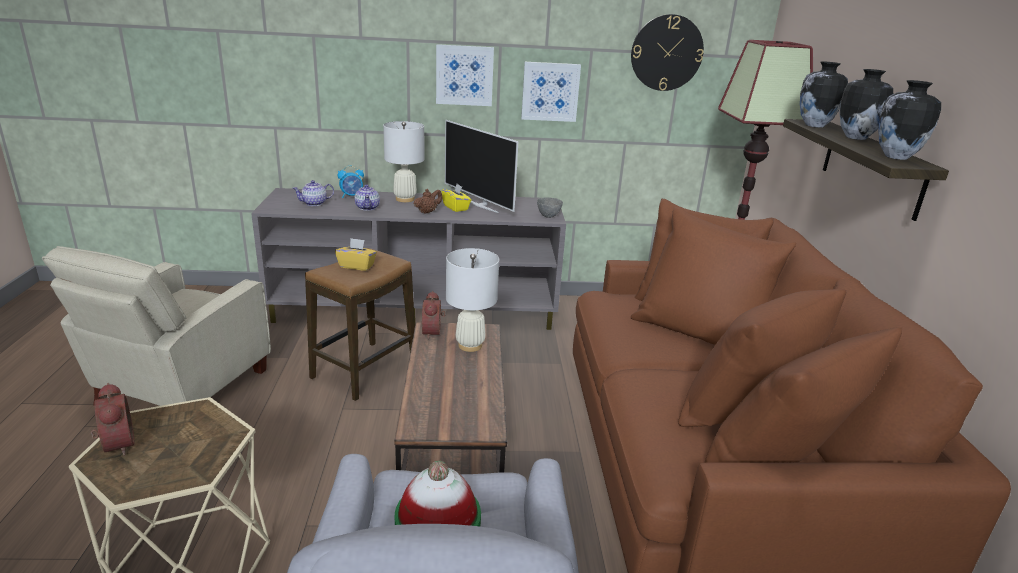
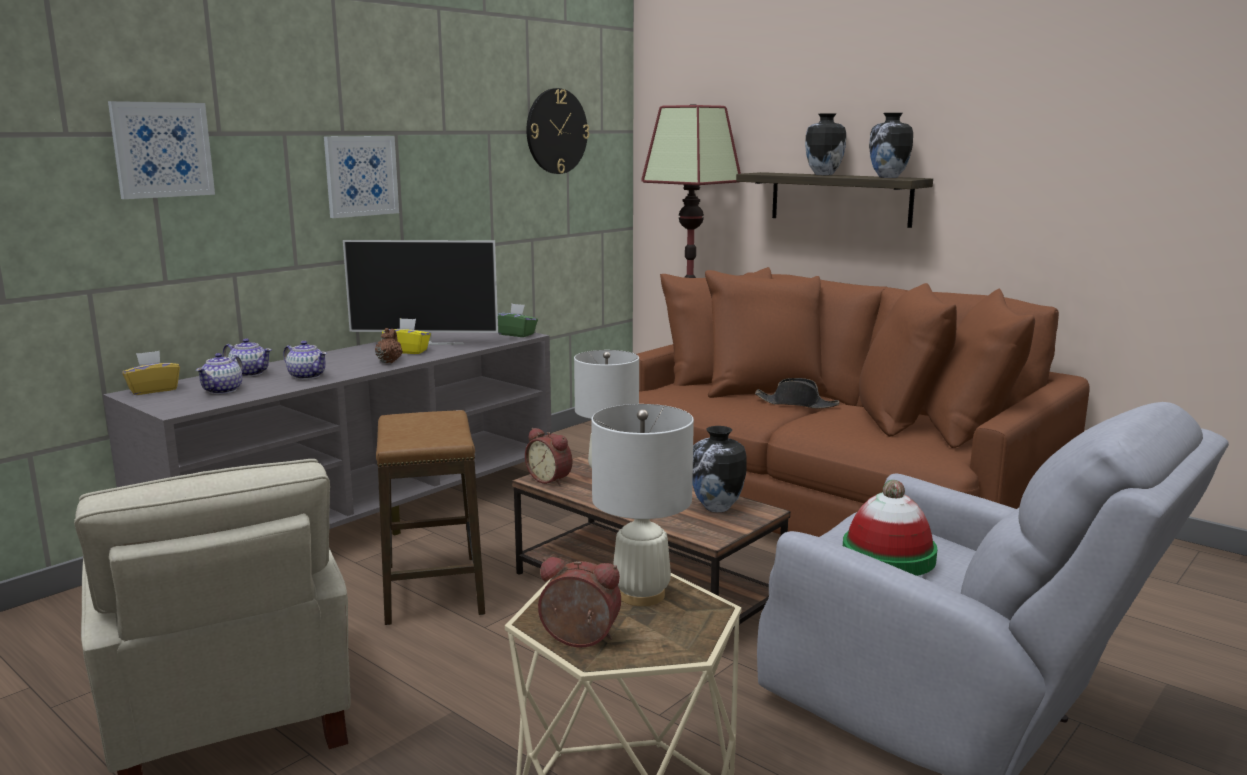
camera: 45 degrees left, 10 degrees down
(352, 196) = (249, 373): alarm clock -> teapot
(357, 266) = (419, 430): yellow tissue box -> yellow tissue box (153, 390)
(405, 199) = (325, 359): white table lamp -> white table lamp (641, 595)
(548, 216) = (516, 334): grey bowl -> green tissue box
(550, 91) = (456, 187): picture -> picture (162, 150)
(682, 355) = (796, 404): none -> black hat
(814, 125) = (772, 173): vase -> vase (716, 508)

